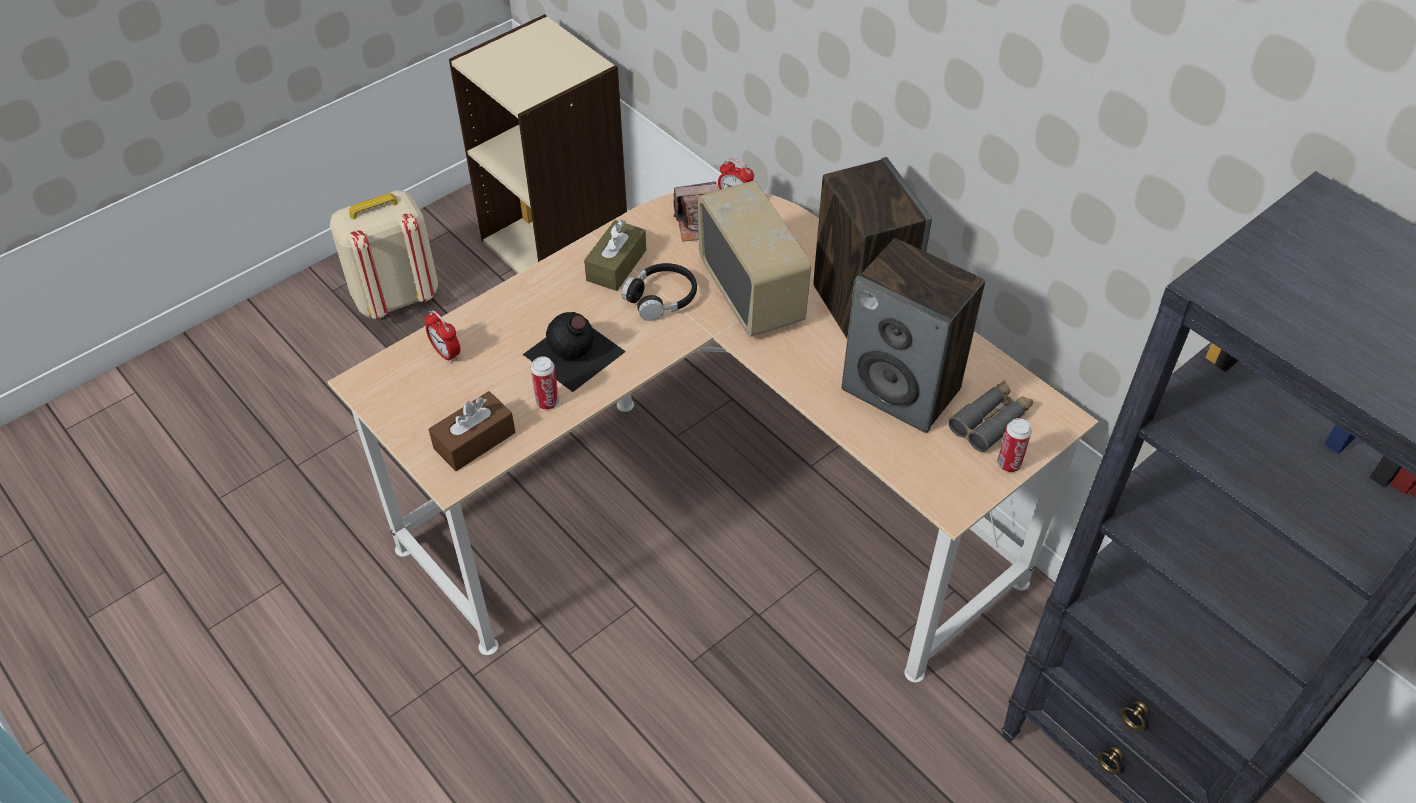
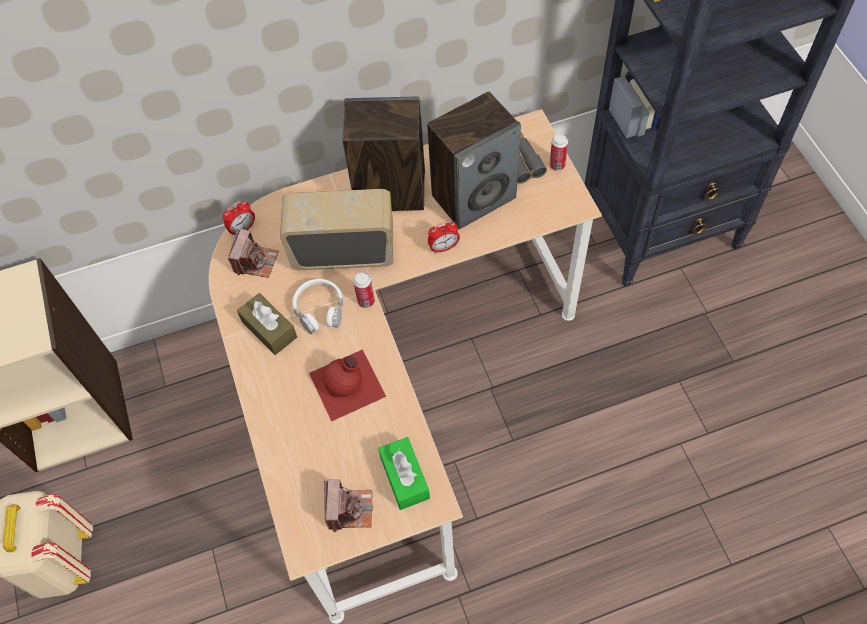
camera: 65 degrees left, 10 degrees up
(420, 404) = (349, 509): none -> camera
(446, 353) = (303, 477): alarm clock -> alarm clock (444, 247)
(474, 440) = (404, 477): brown tissue box -> green tissue box
(547, 402) = (389, 416): can -> can (366, 301)
(574, 354) = (348, 385): black bottle -> red bottle
(661, 298) = (320, 309): black headphones -> white headphones

